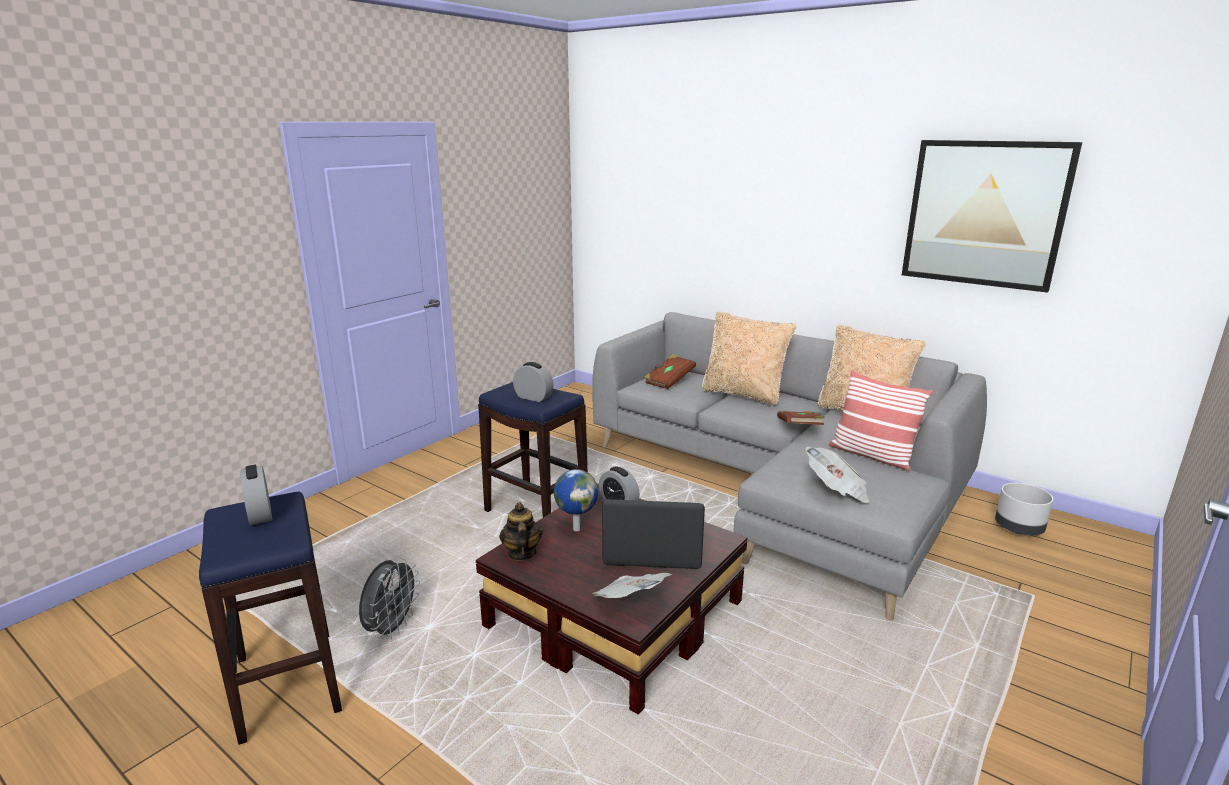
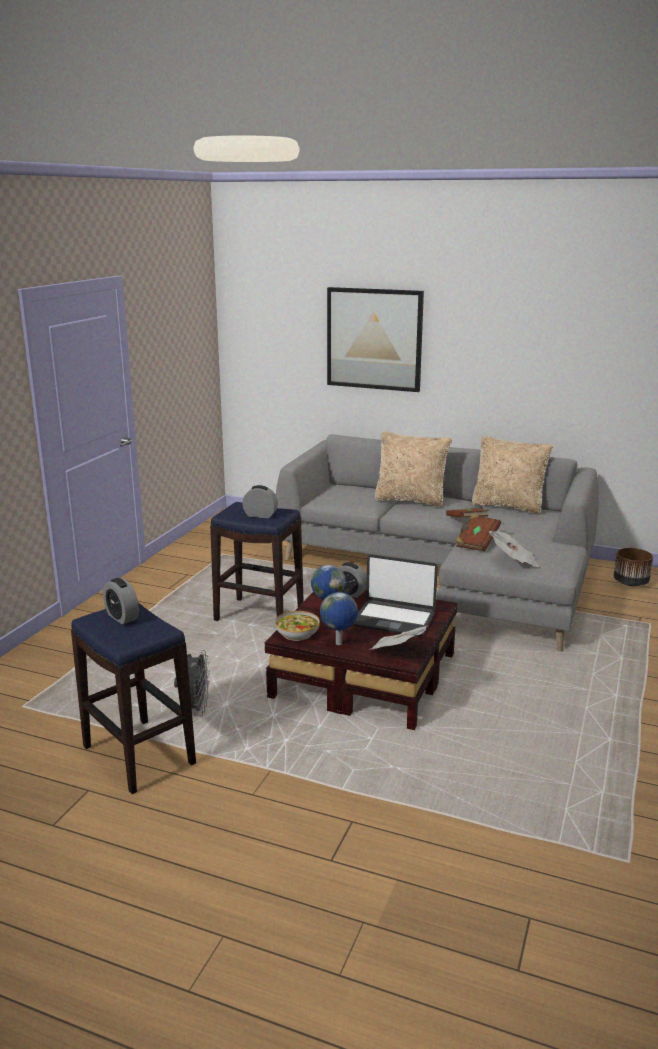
camera: 15 degrees left, 0 degrees up
(521, 553) = (297, 633): teapot -> bowl
(563, 577) = (339, 644): none -> globe
(652, 550) = (394, 619): laptop -> laptop turned 150 degrees counterclockwise
(669, 381) = (342, 495): brown book -> brown book (476, 542)
(872, 455) = (528, 535): pillow -> none
(984, 214) = (586, 343): picture -> picture (374, 339)
(1018, 529) = (630, 583): grey planter -> brown planter

